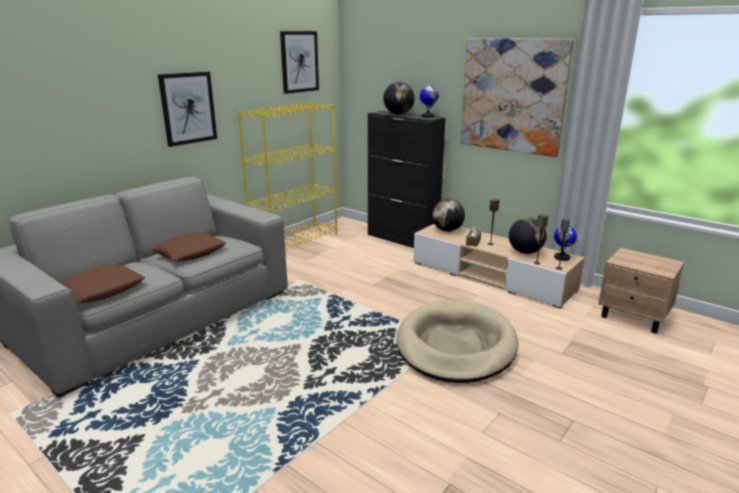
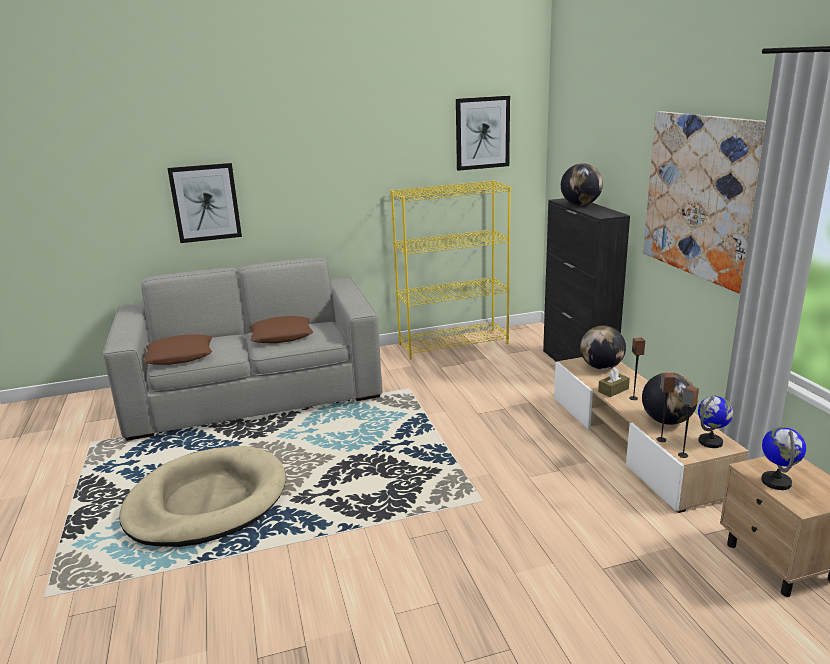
camera: 35 degrees right, 0 degrees up
(188, 108) = (331, 185): picture -> picture (205, 203)
(428, 116) = (609, 212): globe -> globe (776, 482)
(456, 346) = (483, 512): beige dog bed -> beige dog bed (207, 502)

